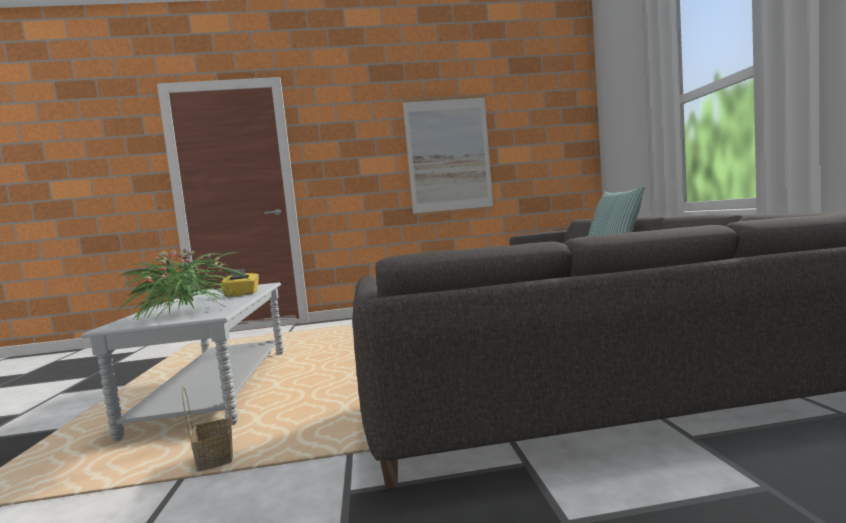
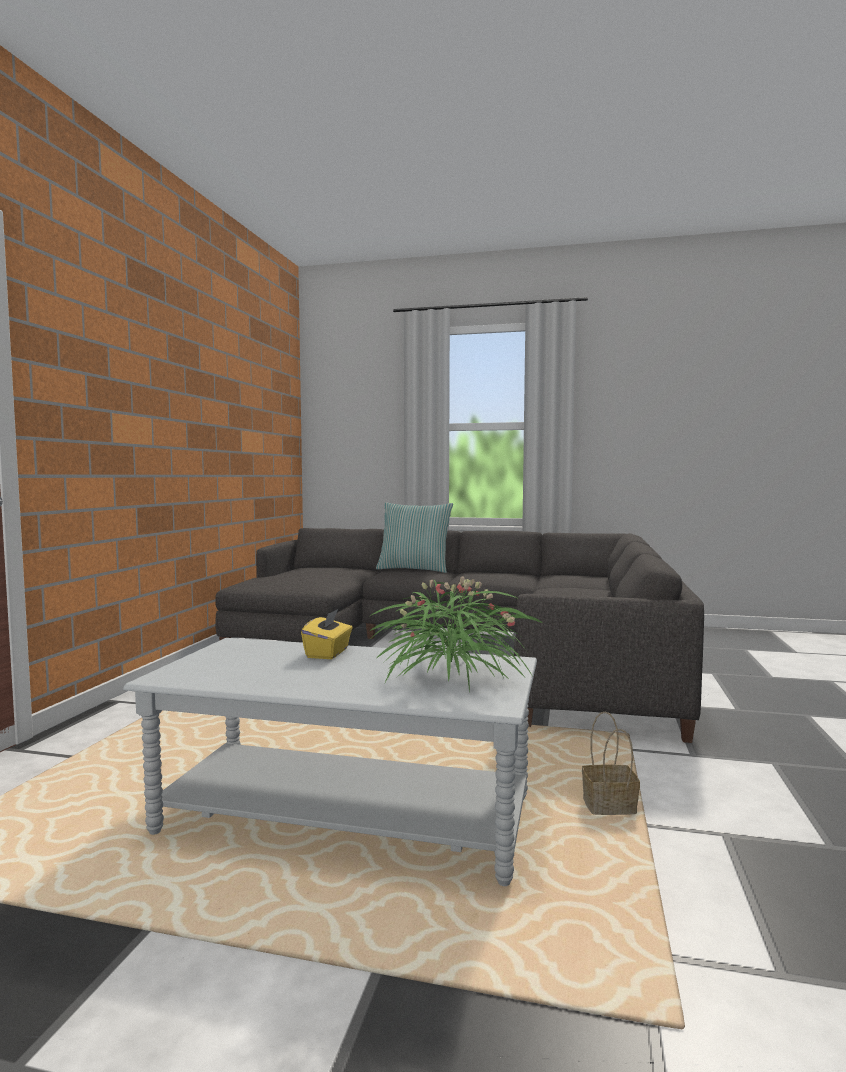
camera: 70 degrees left, 0 degrees up
(448, 155) = (205, 430): picture -> none

